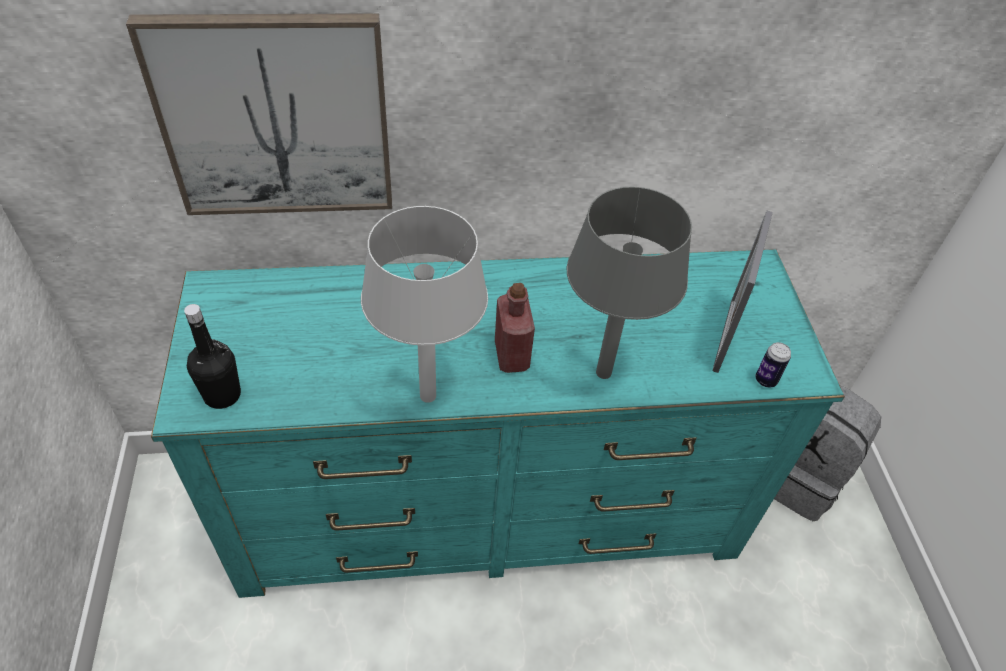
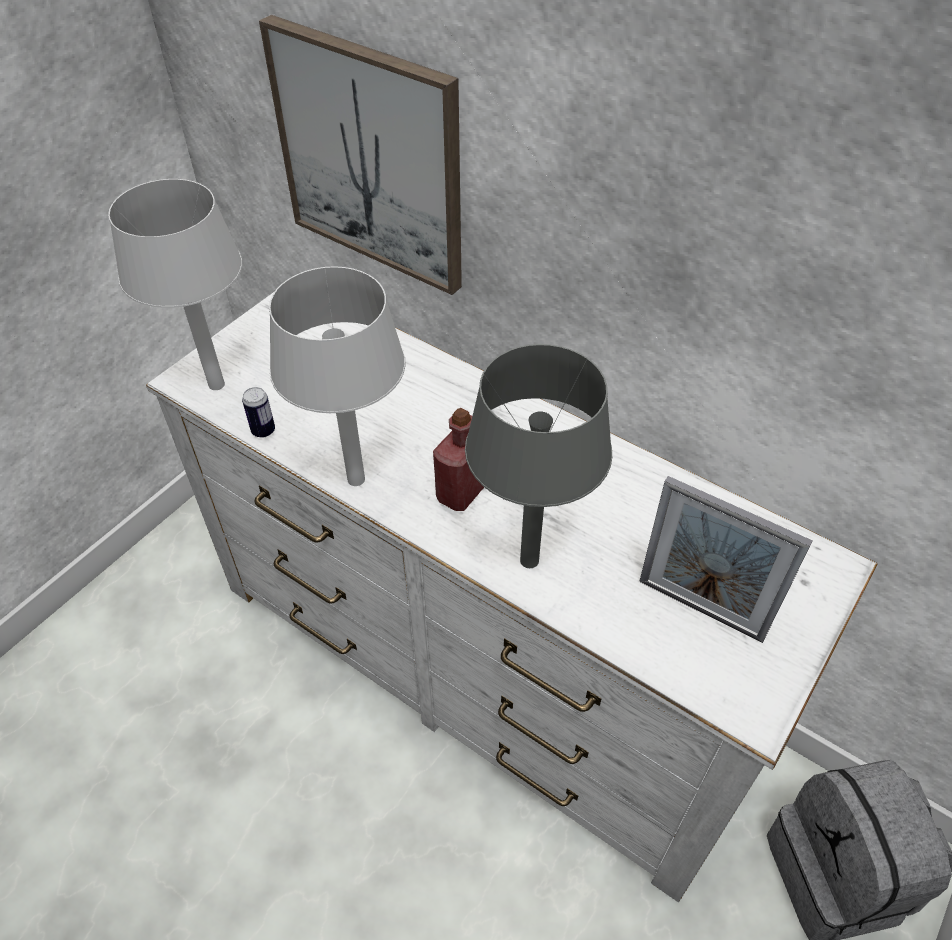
camera: 45 degrees right, 0 degrees up
(222, 395) = (217, 383): black bottle -> grey table lamp
(489, 507) = (479, 664): turquoise dresser -> white dresser
(724, 335) = (700, 609): picture frame -> picture frame turned 120 degrees counterclockwise
(765, 380) = (694, 682): can -> can (263, 431)

